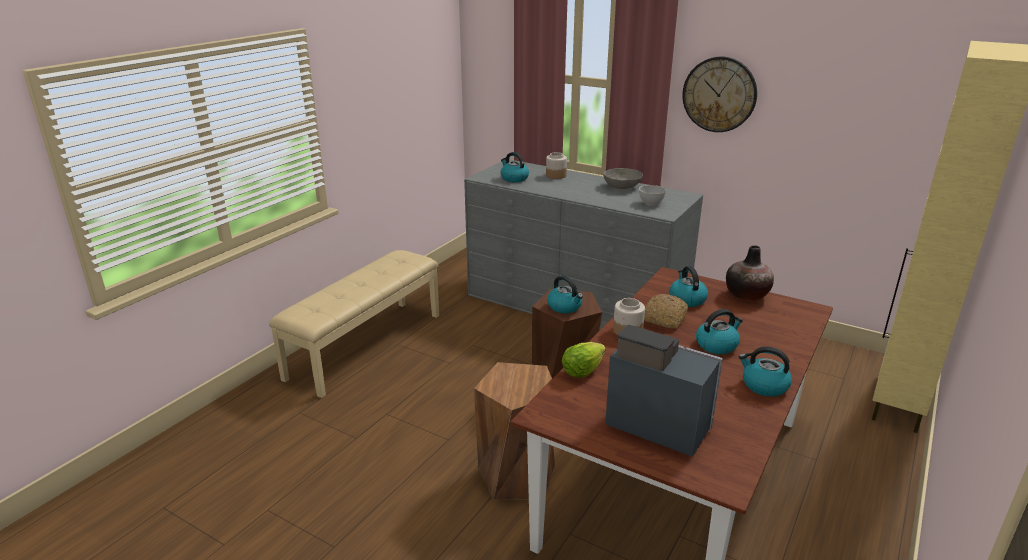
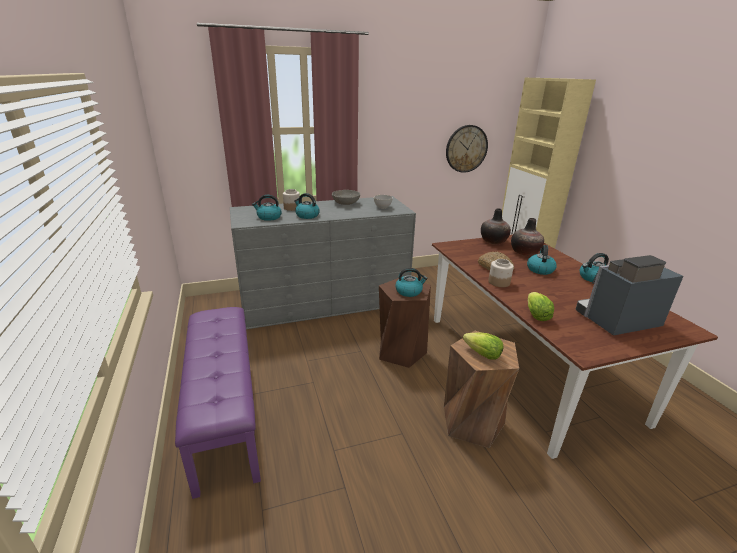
camera: 50 degrees left, 0 degrees up
(365, 345) = (224, 412): beige bench -> purple bench
(506, 383) = (482, 354): none -> lettuce
(687, 299) = (480, 254): kettle -> kettle (307, 215)
(719, 94) = (386, 127): wall clock -> wall clock (466, 149)
(754, 323) = (525, 252): none -> vase

